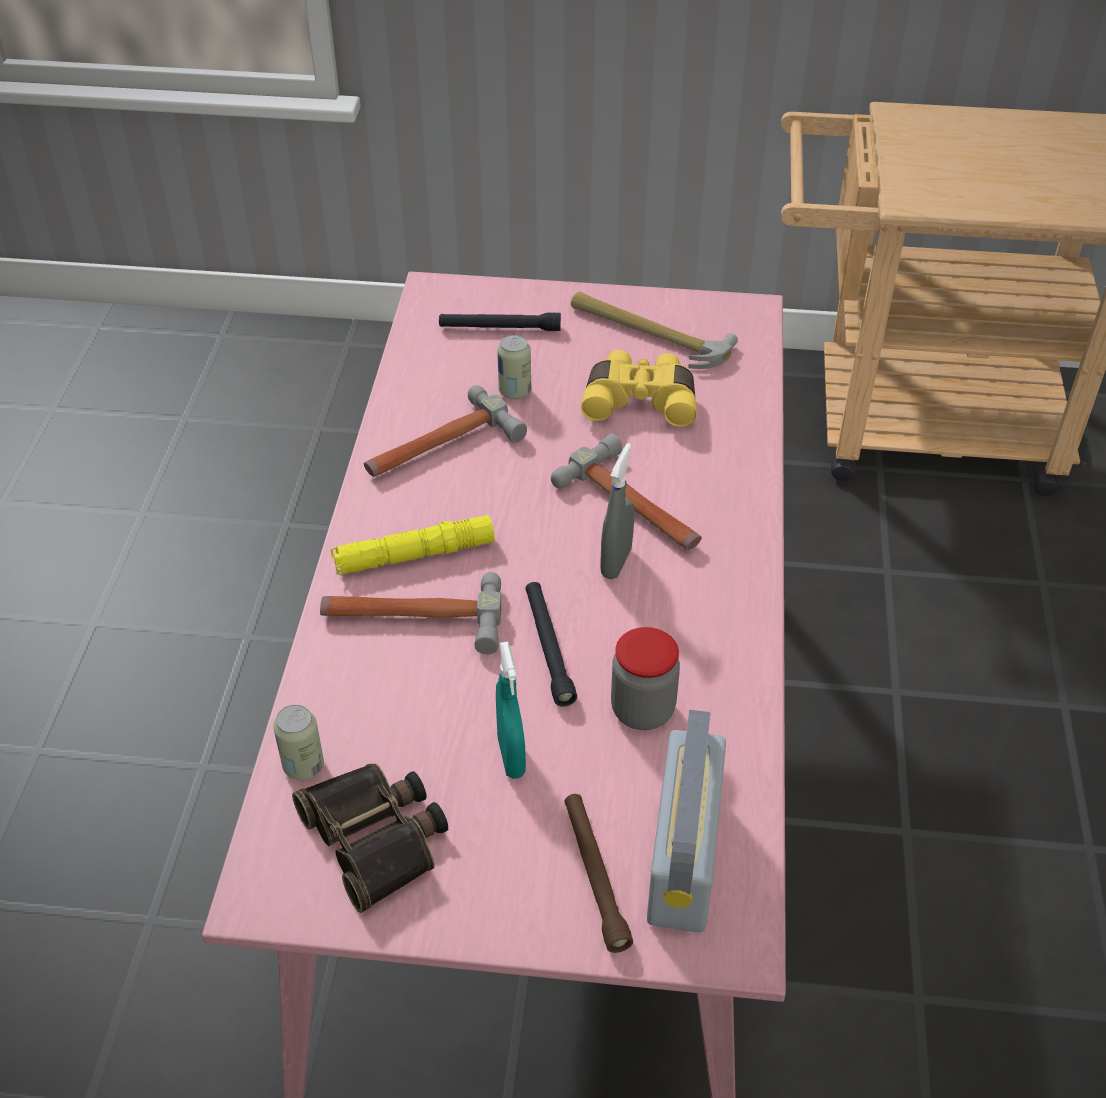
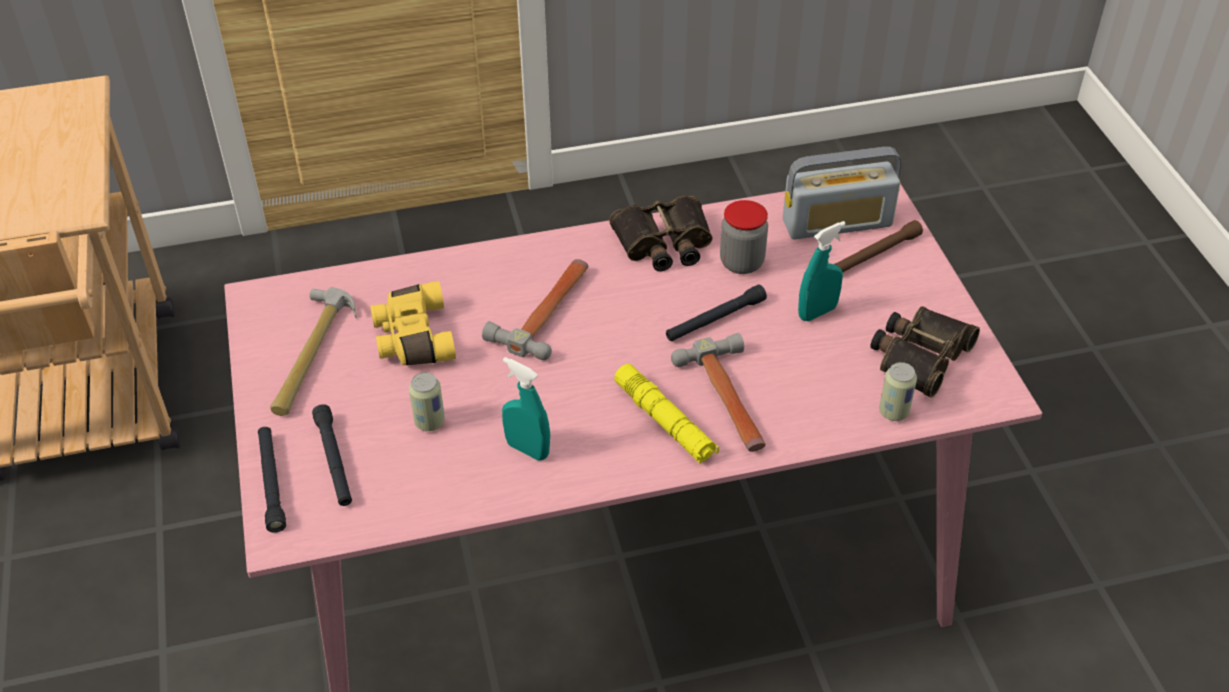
camera: 110 degrees left, 0 degrees up
(439, 447) = (527, 449): hammer -> turquoise spray bottle
(496, 292) = (271, 482): none -> black flashlight
(616, 562) = (613, 306): grey spray bottle -> none
(714, 642) = (664, 243): none -> binoculars

